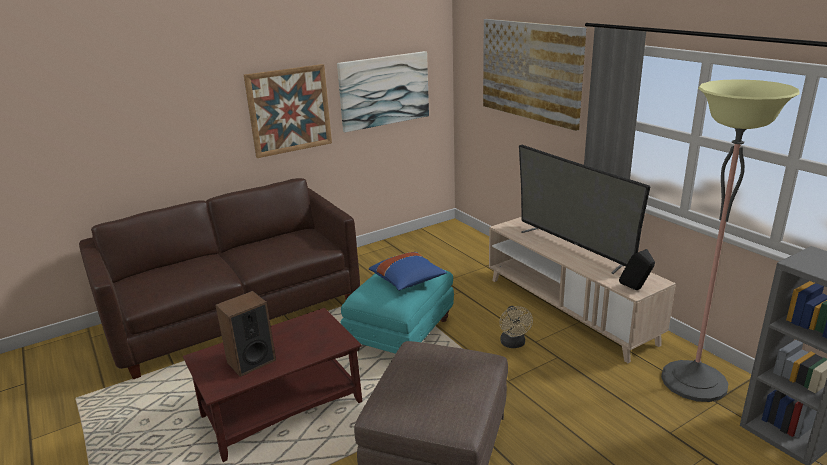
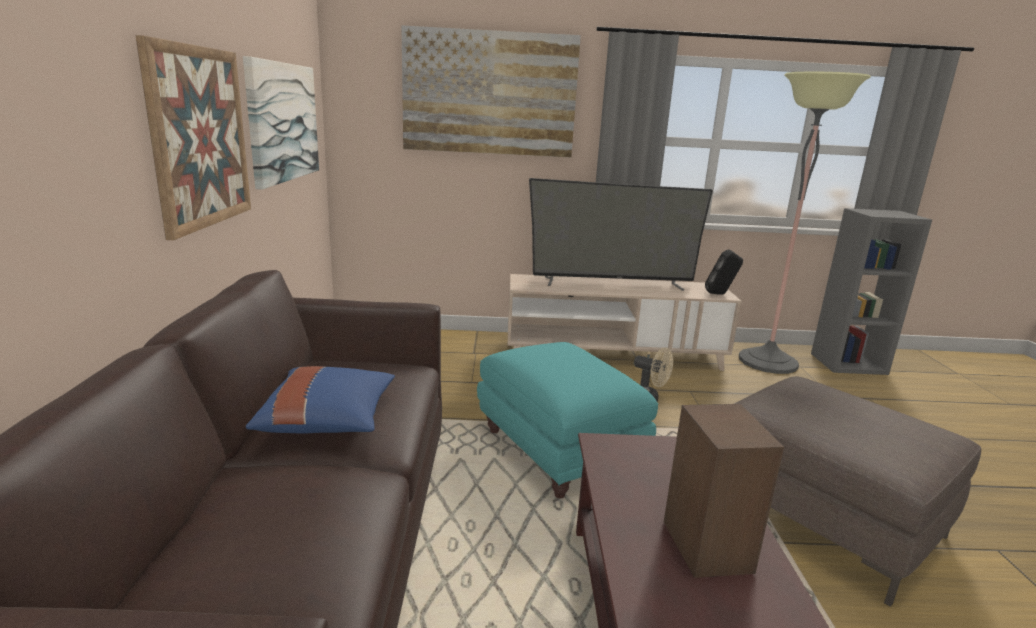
camera: 60 degrees left, 5 degrees down
(408, 281) = (581, 361): blue pillow -> blue pillow (328, 420)

